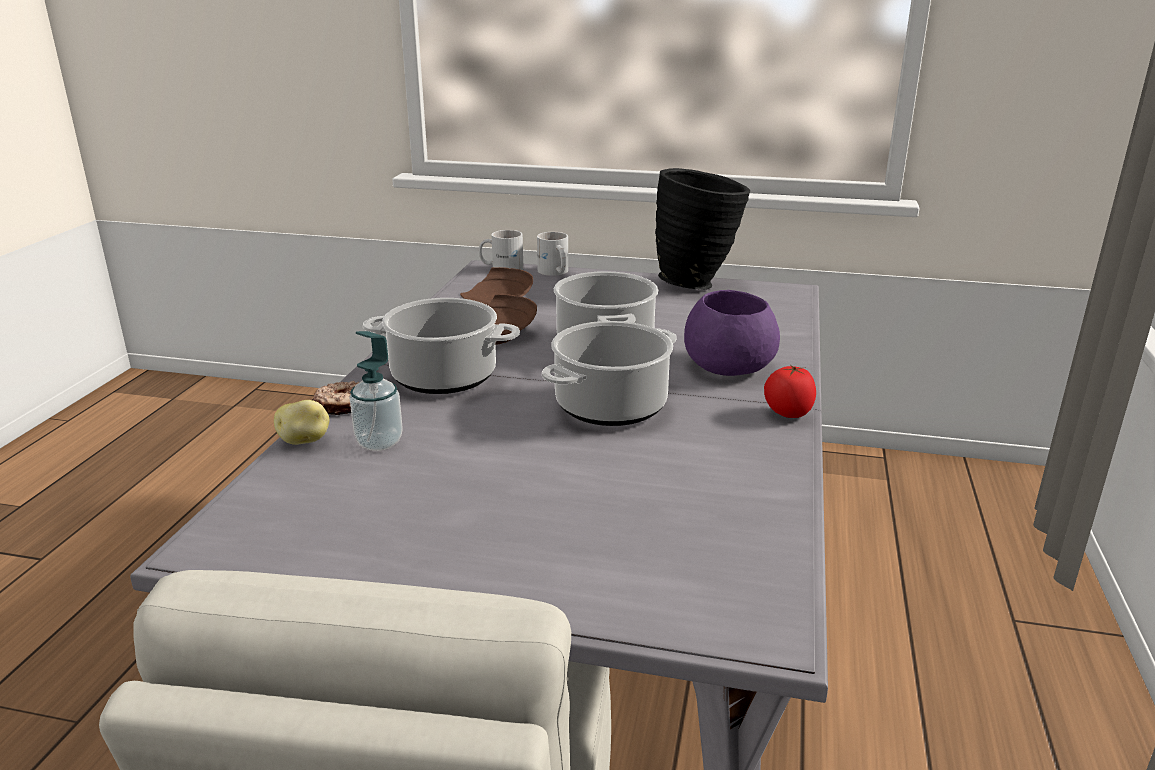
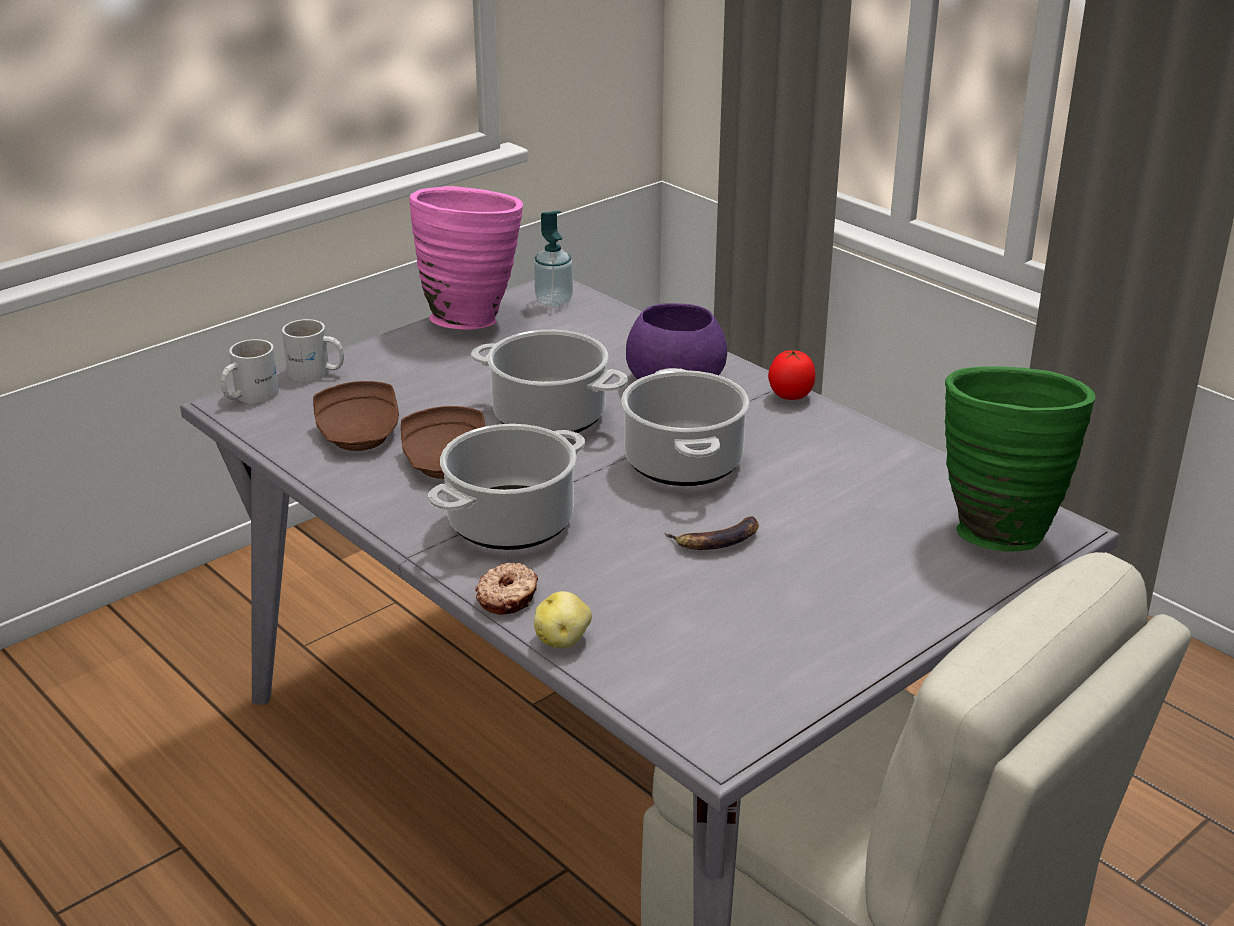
camera: 55 degrees left, 5 degrees up
(379, 442) = (616, 599): soap dispenser -> soap dispenser (554, 301)
(510, 454) = (717, 539): none -> banana
(698, 283) = (471, 318): black vase -> pink vase
(713, 589) = (996, 528): none -> green vase

